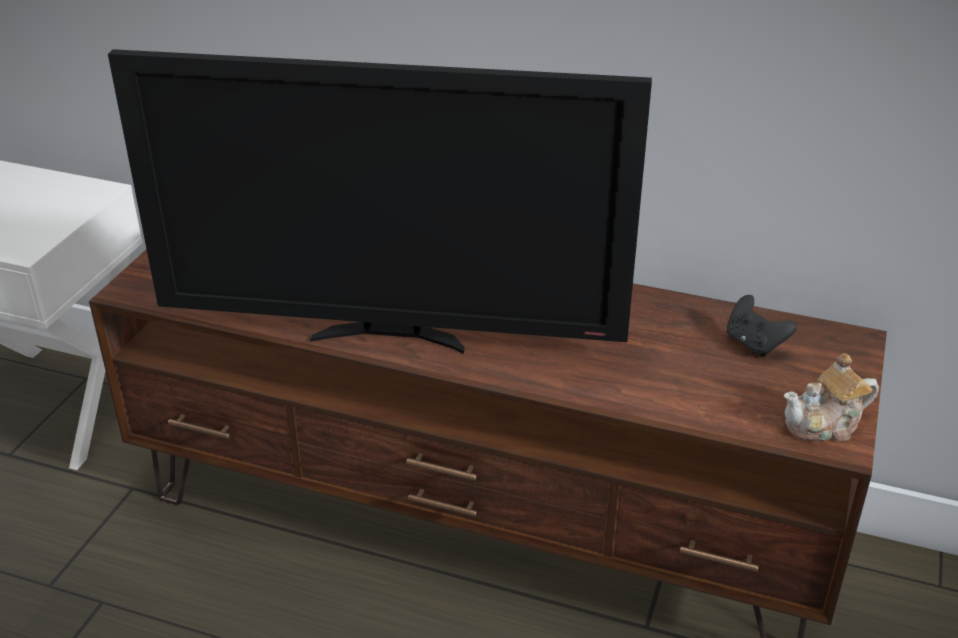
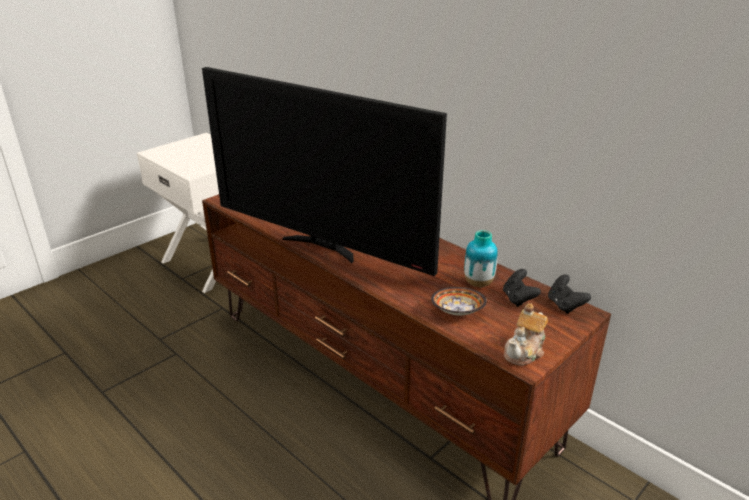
camera: 25 degrees right, 5 degrees down
(680, 334) = (478, 283): none -> vase
(690, 391) = (458, 312): none -> bowl
(821, 336) = (564, 305): none -> black game controller
(825, 425) = (525, 351): teapot -> teapot turned 60 degrees counterclockwise

